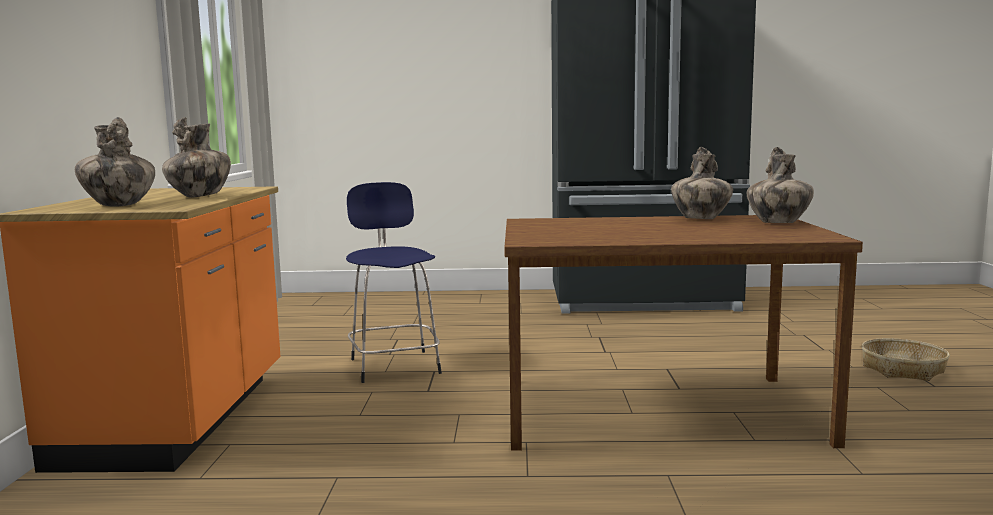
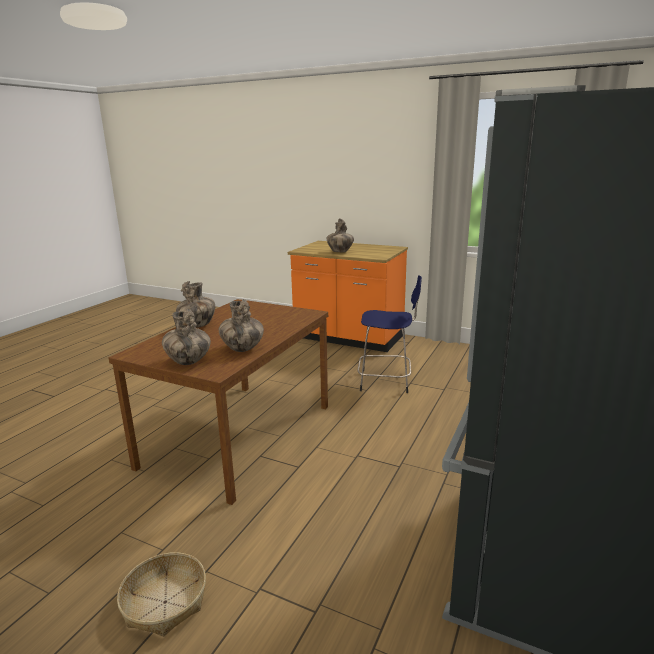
camera: 115 degrees right, 10 degrees up
(119, 205) = (321, 246): vase -> vase (198, 325)

